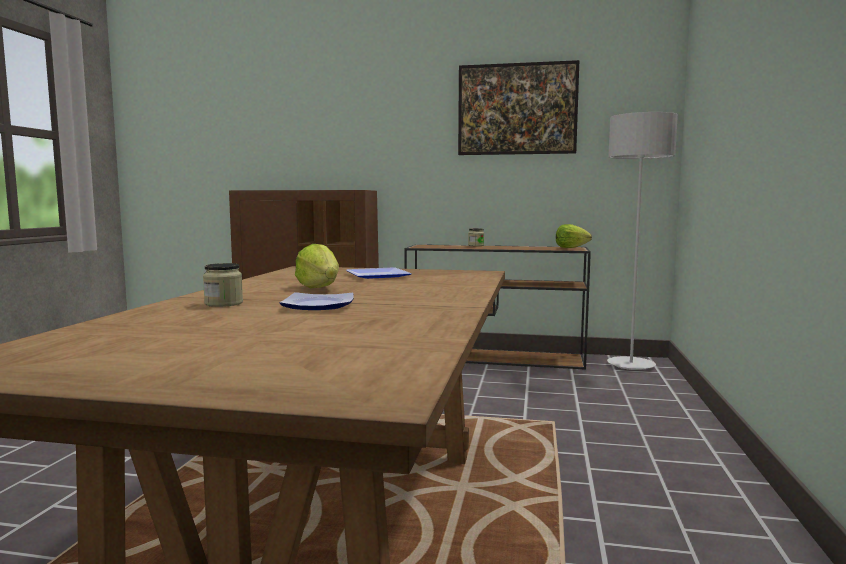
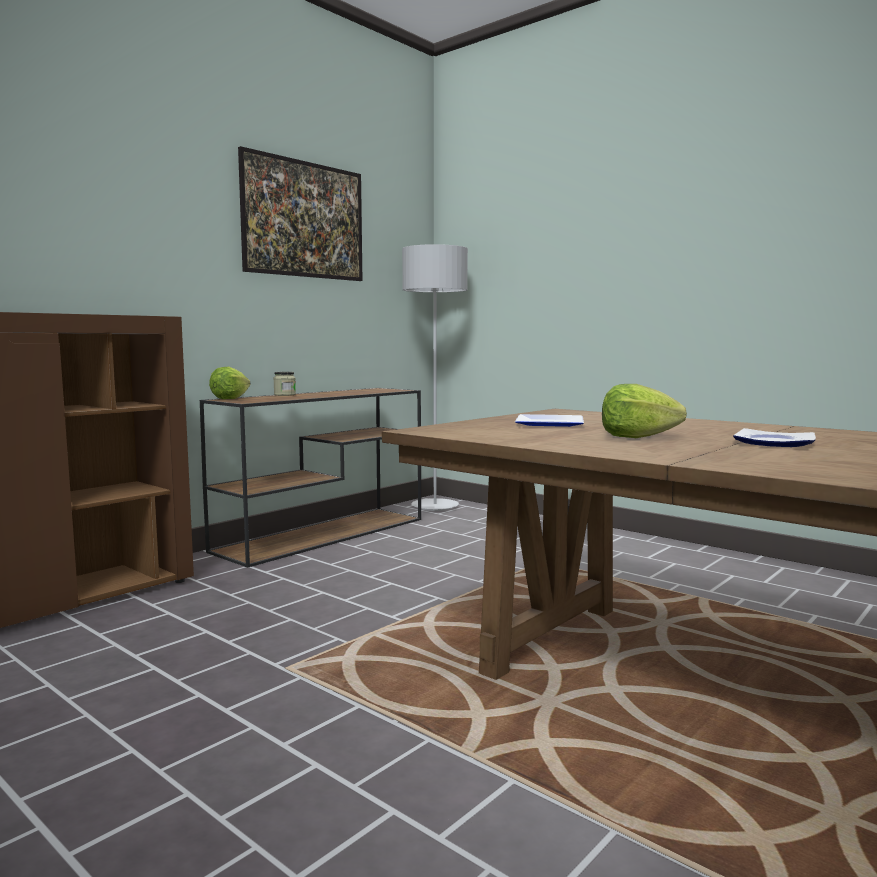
camera: 60 degrees left, 0 degrees up
(223, 303) = (744, 457): jar -> none
(571, 247) = (376, 389): lettuce -> lettuce (230, 398)

